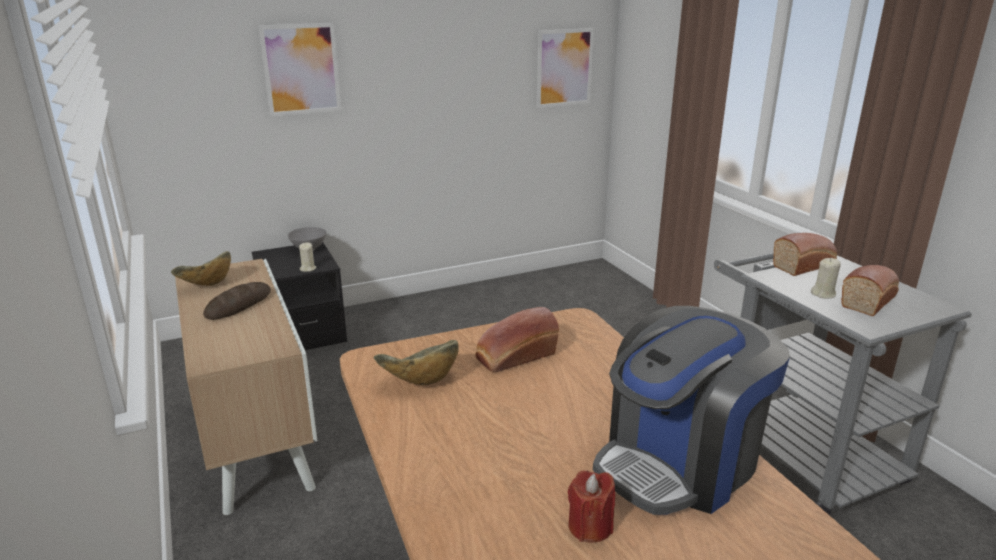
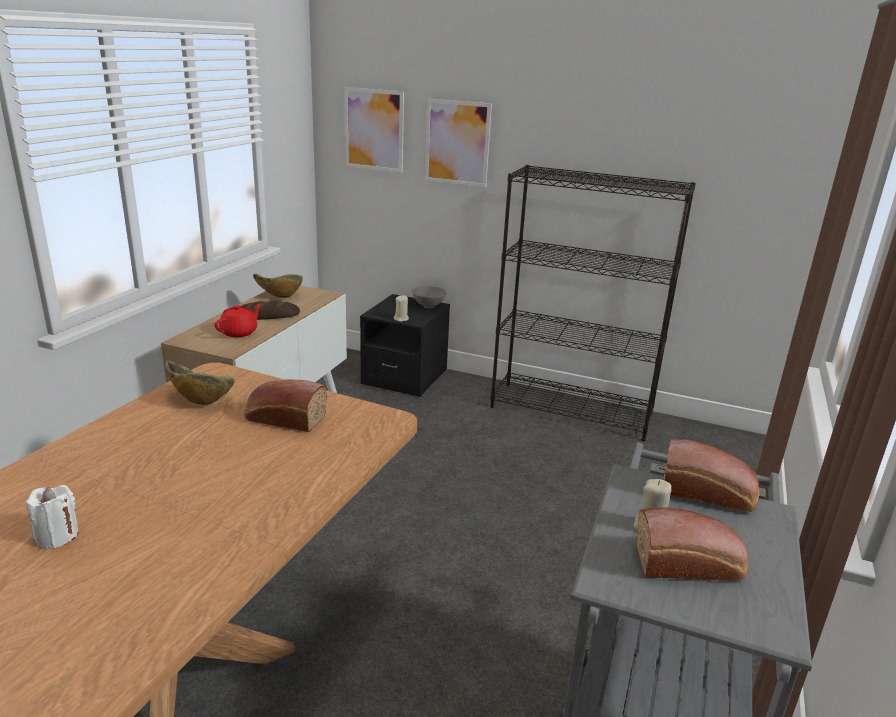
camera: 45 degrees right, 0 degrees up
(249, 330) = (239, 332): none -> red teapot
(473, 297) = (572, 410): none -> black bookcase
(564, 68) = (753, 189): picture -> picture (374, 130)
(590, 527) = (57, 536): red candle -> white candle
(679, 463) = (188, 548): coffee machine -> none

